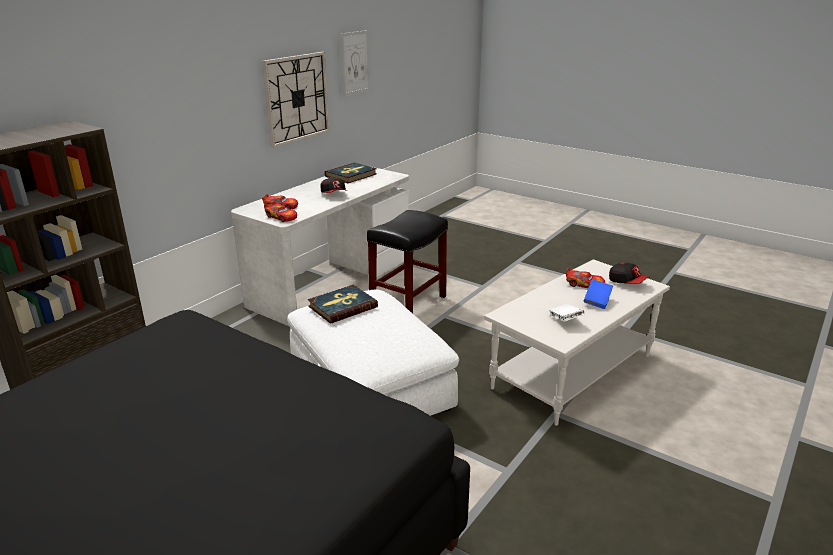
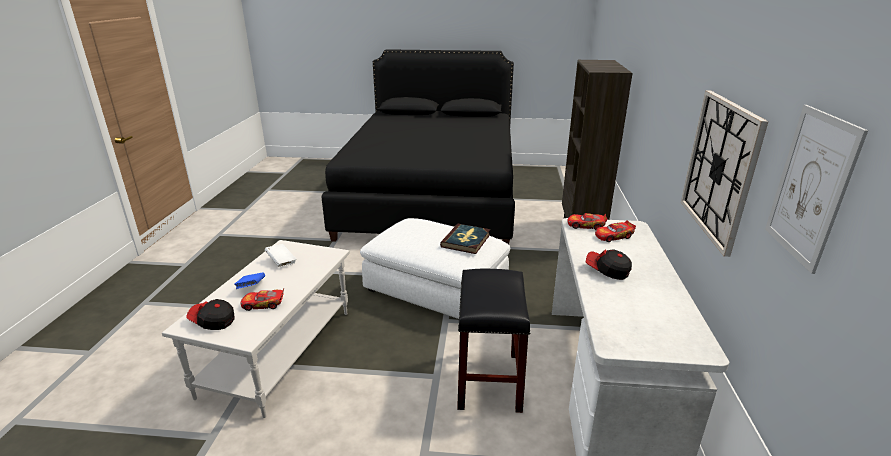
camera: 150 degrees right, 0 degrees up
(351, 175) = (669, 320): book -> none

